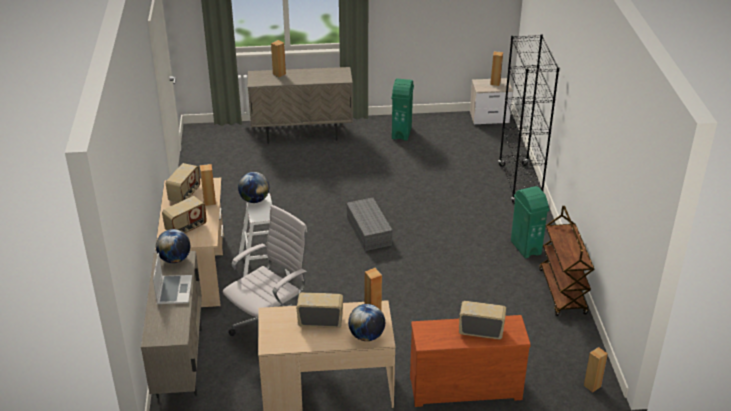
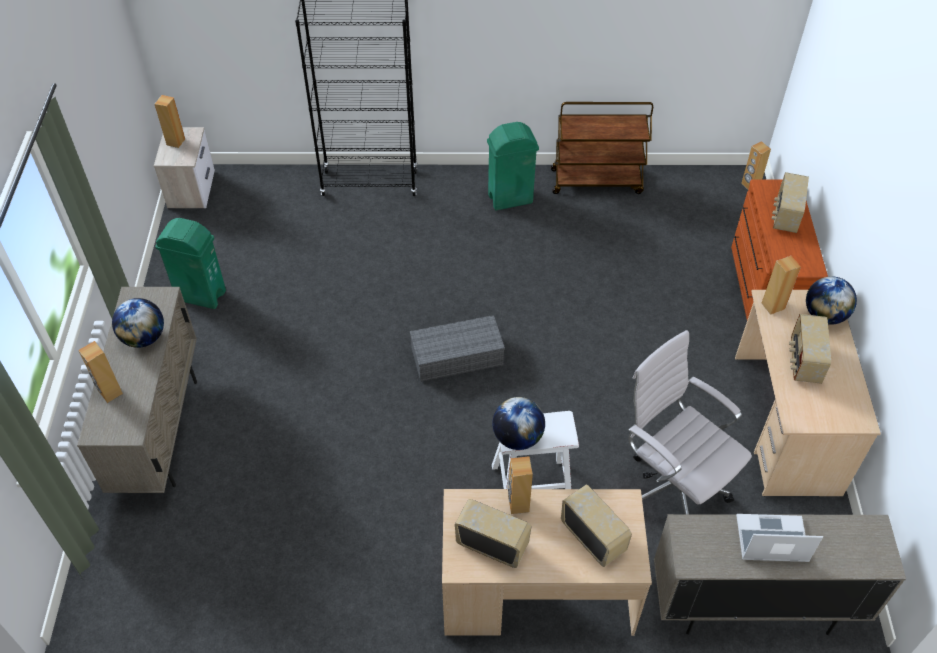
camera: 85 degrees left, 15 degrees up
(175, 259) = (692, 543): globe -> globe (144, 338)

